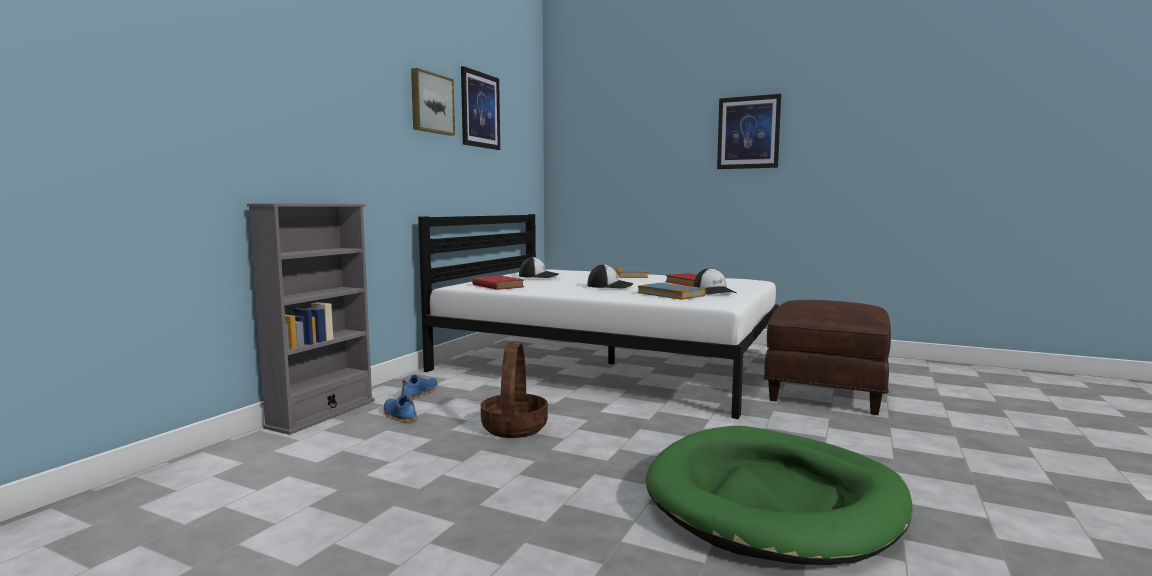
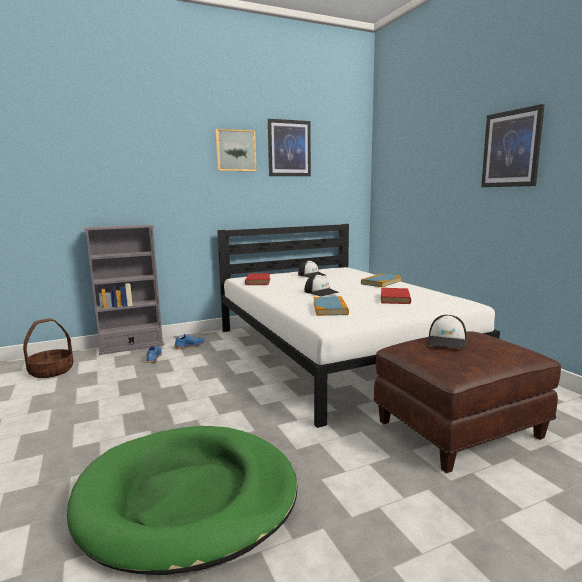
camera: 40 degrees right, 5 degrees up
(514, 427) = (182, 383): basket -> basket (51, 371)
(714, 291) = (378, 311): cap -> cap (447, 341)

